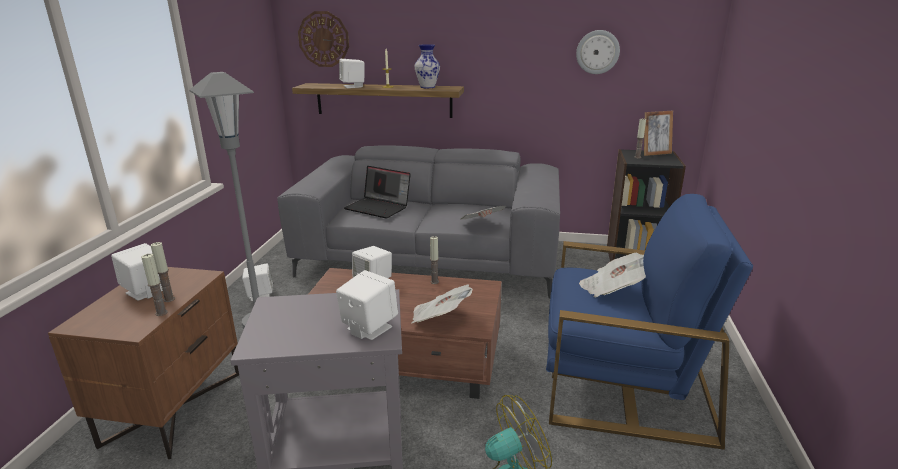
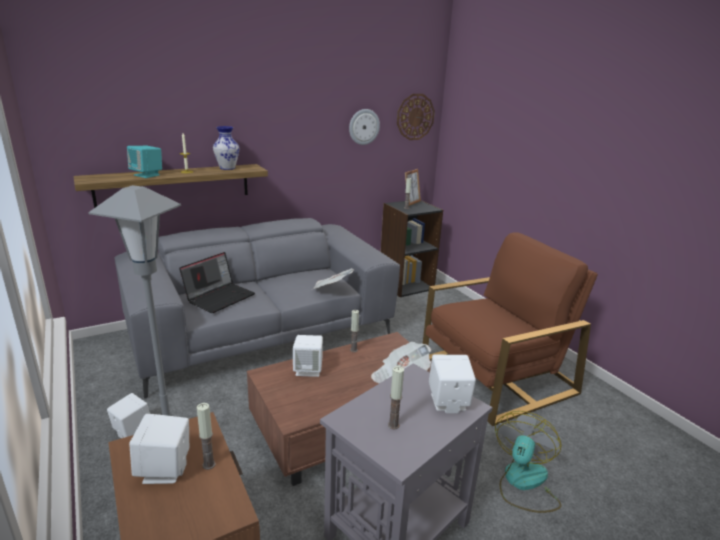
camera: 40 degrees left, 0 degrees up
(161, 313) = (227, 481): candle -> candle (393, 425)
(323, 39) = (95, 124): wall clock -> wall clock (415, 117)
(353, 86) = (147, 175): white speaker -> turquoise speaker
(379, 207) = (220, 297): laptop -> laptop turned 45 degrees counterclockwise
(612, 290) = (491, 313): newspaper -> none
(624, 381) = (496, 376): blue armchair -> brown armchair

